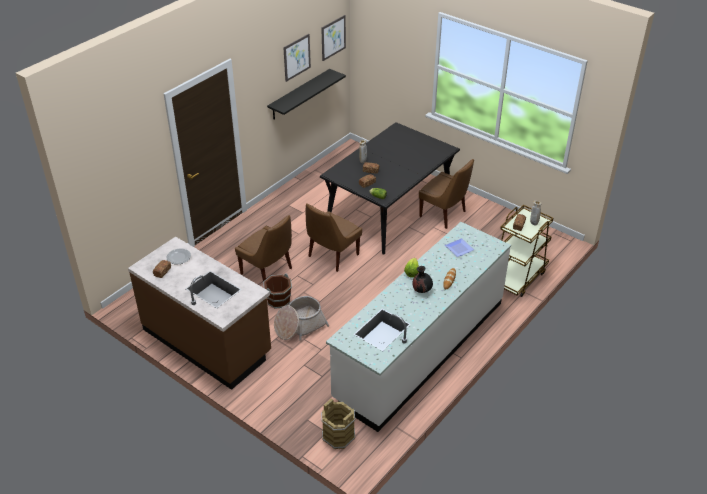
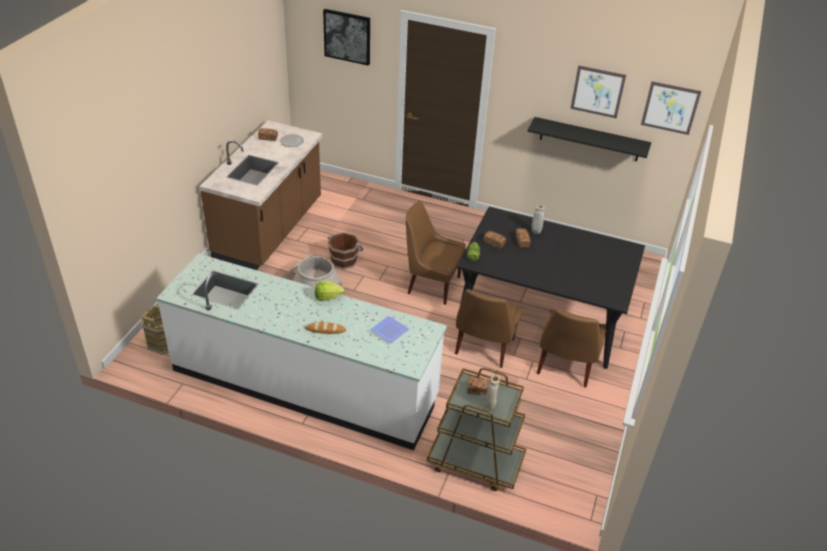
camera: 70 degrees right, 0 degrees up
(127, 149) = (347, 36): none -> picture
(268, 272) = (383, 244): brown chair -> brown chair (483, 348)
(421, 290) = (299, 309): black vase -> none

